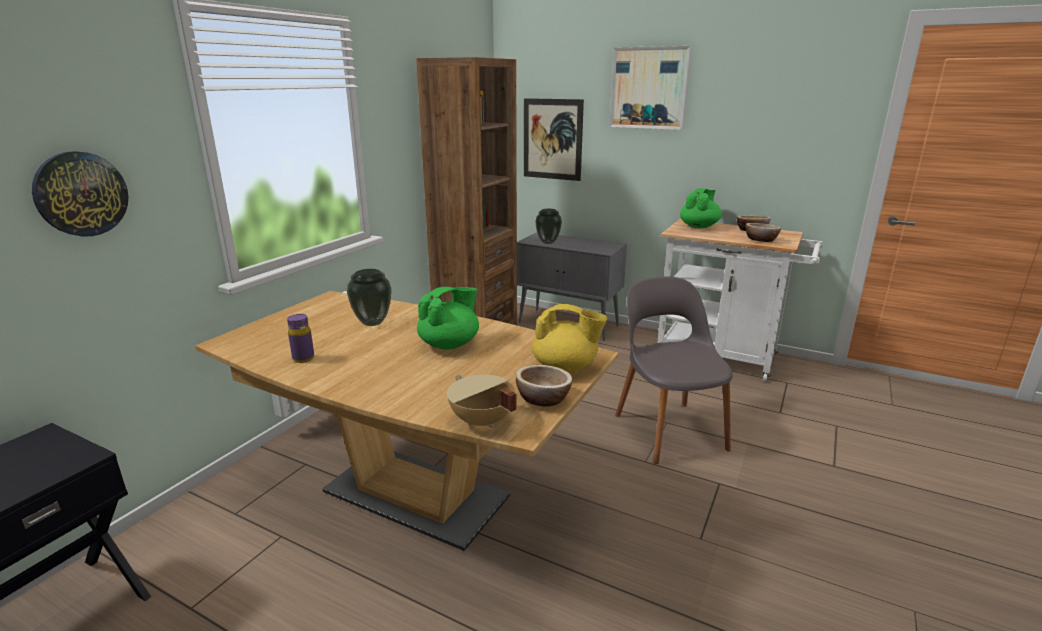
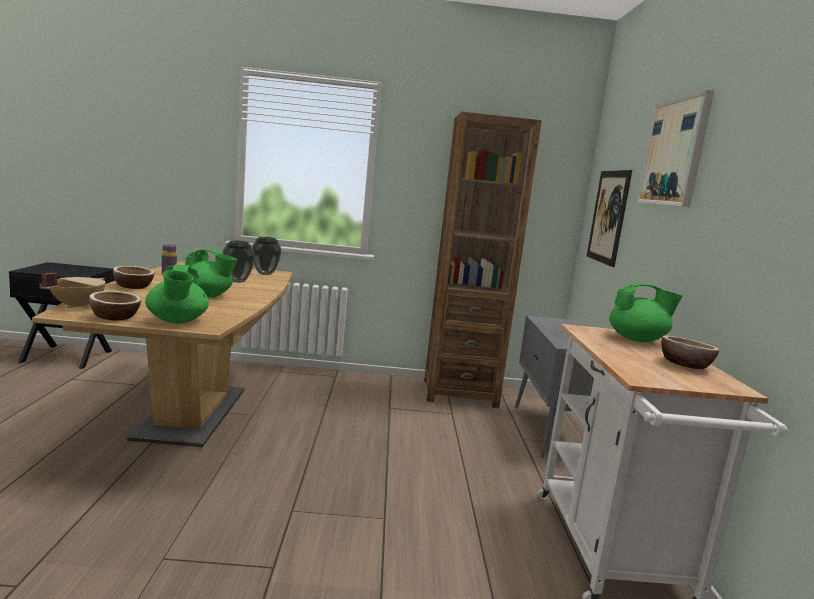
camera: 60 degrees right, 10 degrees down
(81, 194) = (163, 163): wall clock -> none
(548, 242) = (550, 325): vase -> vase (265, 274)
(566, 367) = (177, 321): yellow teapot -> green teapot
(669, 429) = (369, 521): grey chair -> none
(760, 240) = (637, 366): bowl -> bowl (133, 286)

